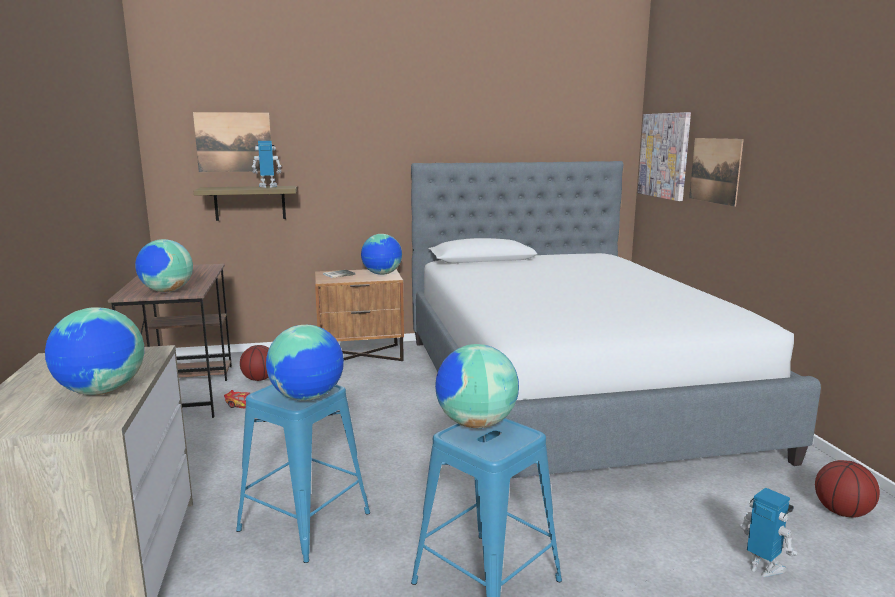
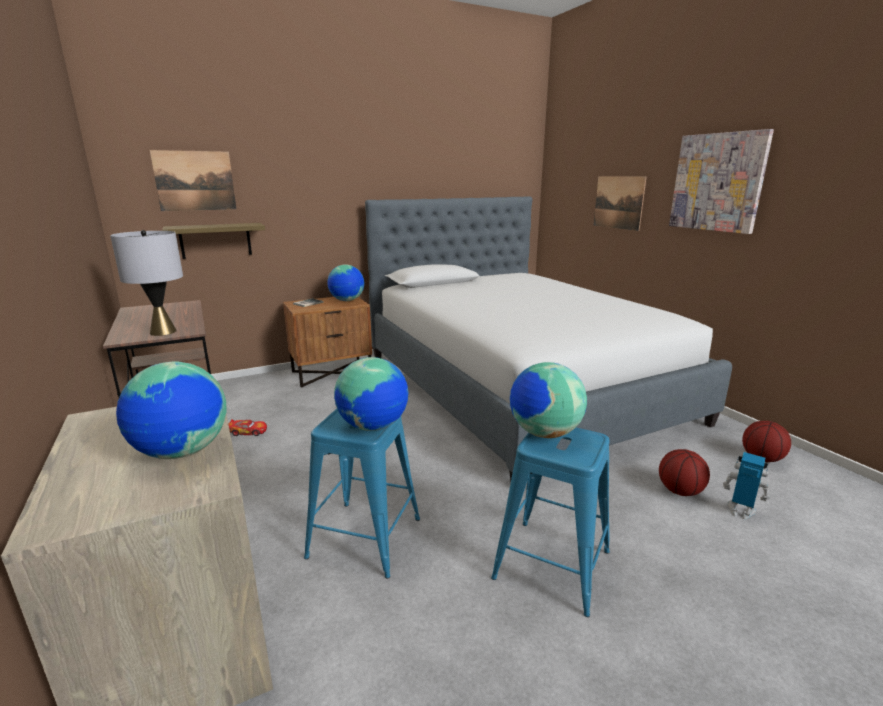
camera: 15 degrees left, 5 degrees up
(166, 291) = (163, 332): globe -> grey table lamp
(260, 379) = (249, 405): basketball -> basketball (680, 491)
(268, 187) = (234, 224): toy robot -> none
(664, 155) = (567, 191): picture -> picture (717, 182)

